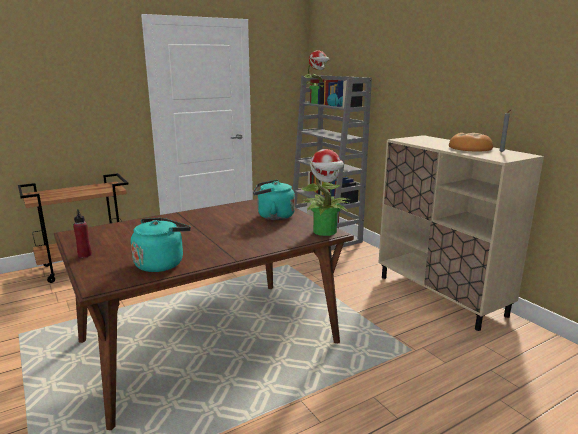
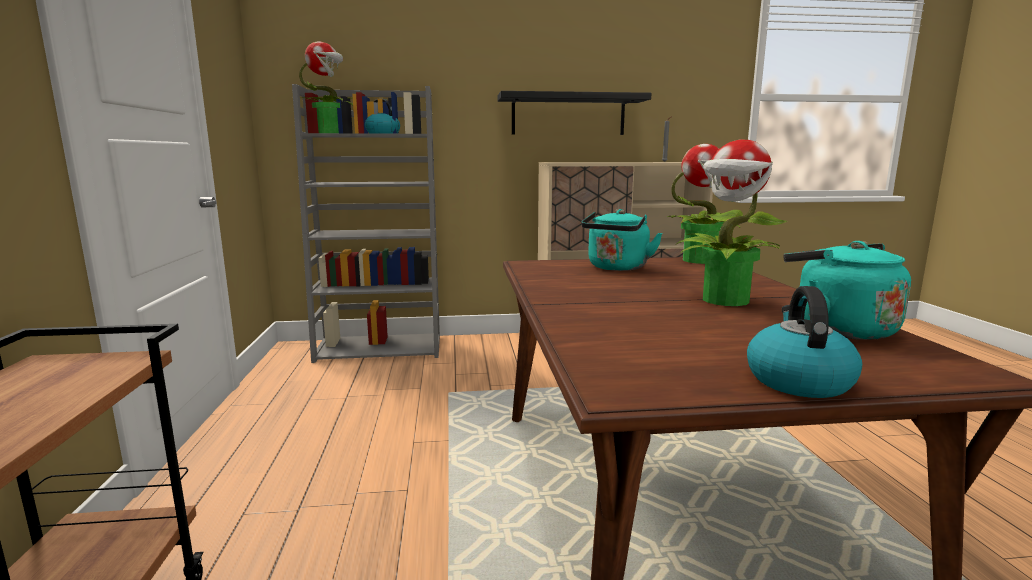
camera: 65 degrees left, 5 degrees down
(85, 255) = (797, 380): red bottle -> kettle
(207, 241) = (725, 300): none -> potted plant
(450, 99) = (568, 115): none -> black shelf
(470, 148) = (637, 162): bread -> none

